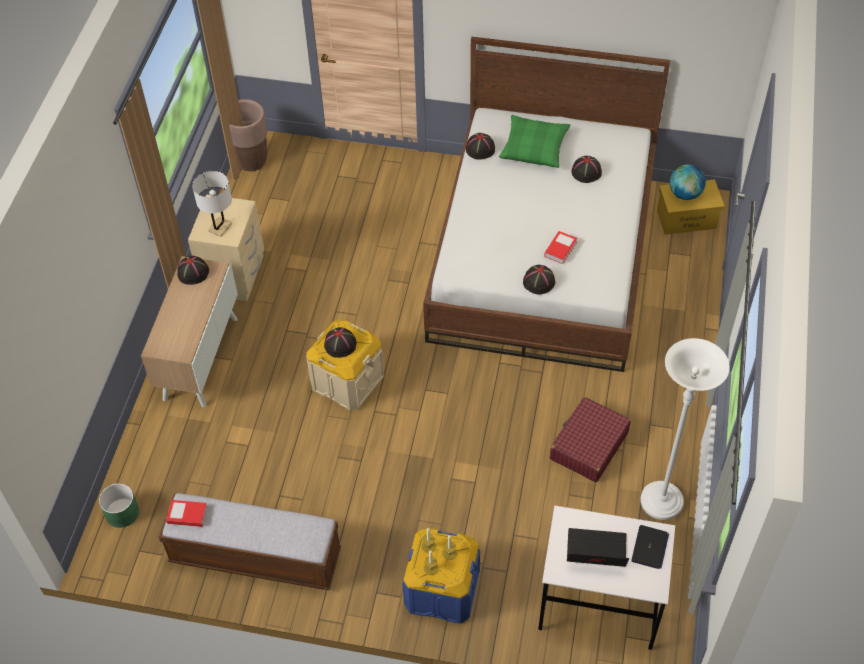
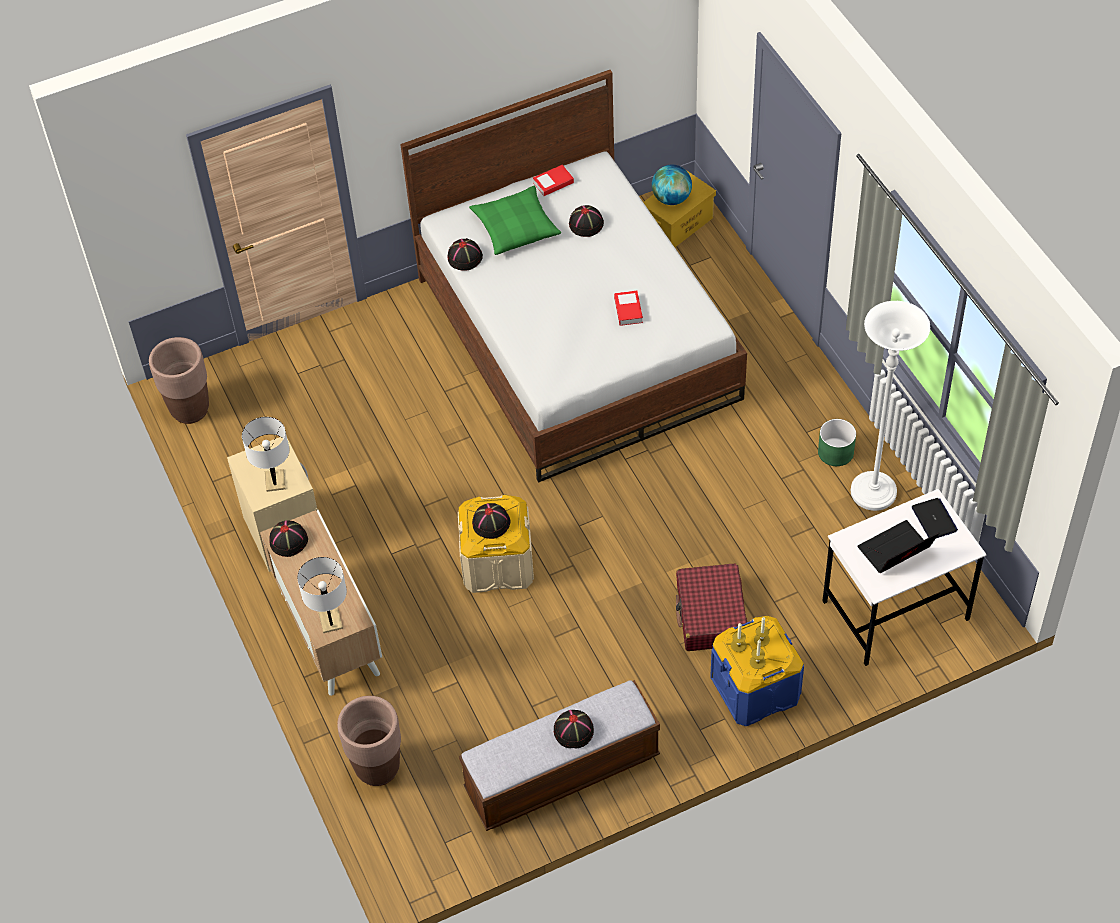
camera: 35 degrees left, 0 degrees up
(122, 512) = (393, 821): green planter -> green planter (835, 452)
(145, 469) = (377, 768): none -> brown planter
(167, 343) = (330, 620): none -> white table lamp
(187, 515) = (493, 764): book -> book (553, 183)
(538, 282) = (636, 352): black hat -> black hat (574, 731)
(588, 446) = (770, 484): red suitcase -> red suitcase (711, 615)

